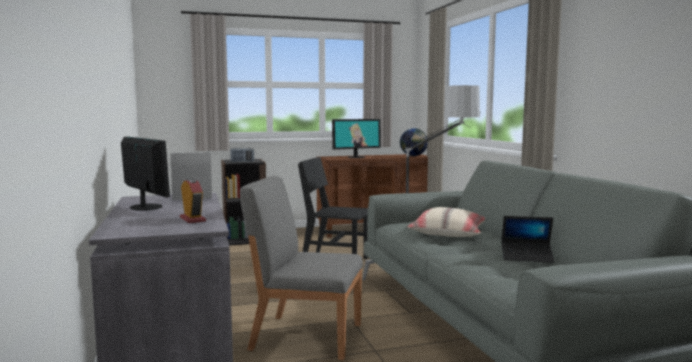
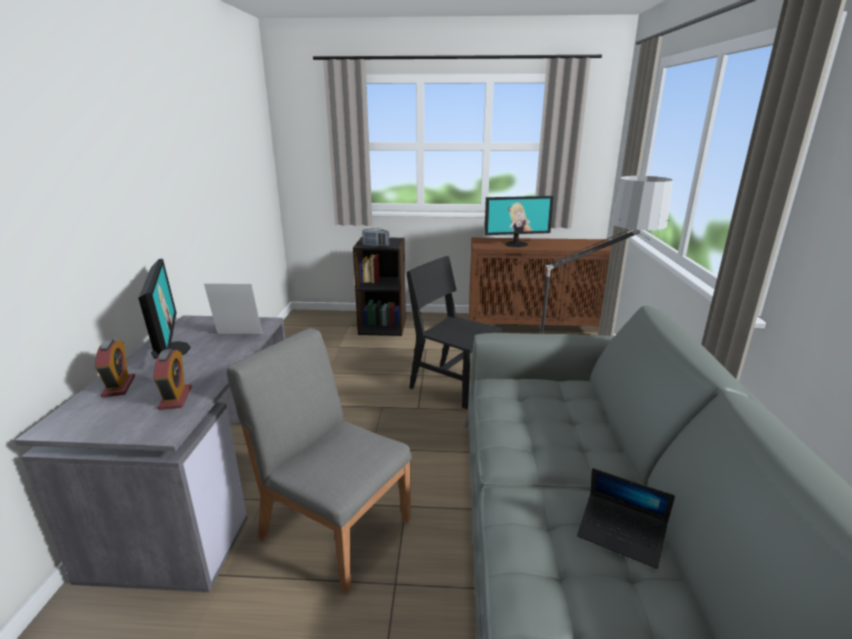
camera: 20 degrees right, 15 degrees up
(133, 220) = (119, 386): none -> alarm clock
(413, 156) = (593, 246): globe -> none
(448, 233) = (550, 423): beige pillow -> none

